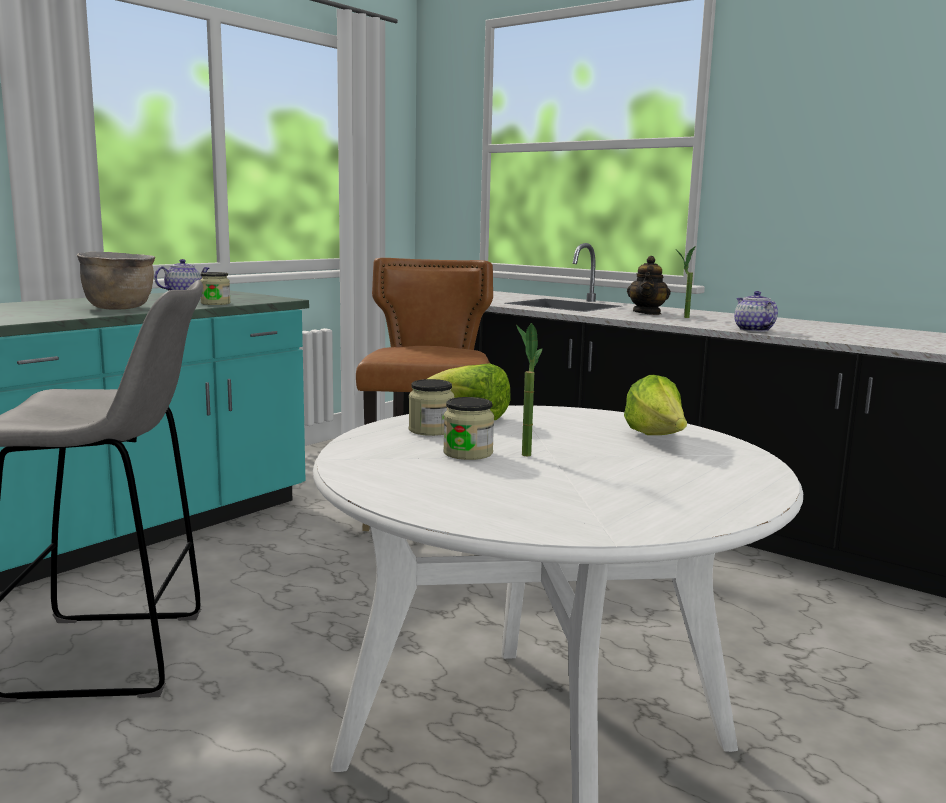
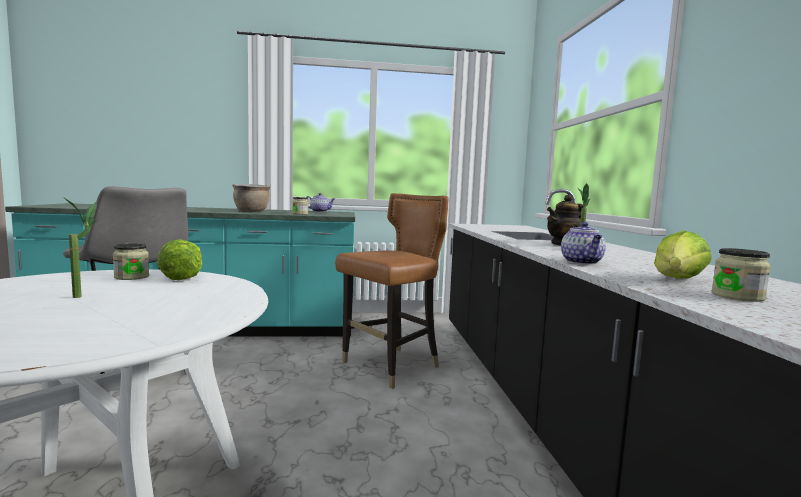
camera: 45 degrees right, 5 degrees down
(468, 453) = (70, 288): jar -> jar (737, 296)
(657, 438) = (174, 311): lettuce -> lettuce (677, 281)
(752, 330) = (582, 262): teapot -> teapot turned 150 degrees clockwise

